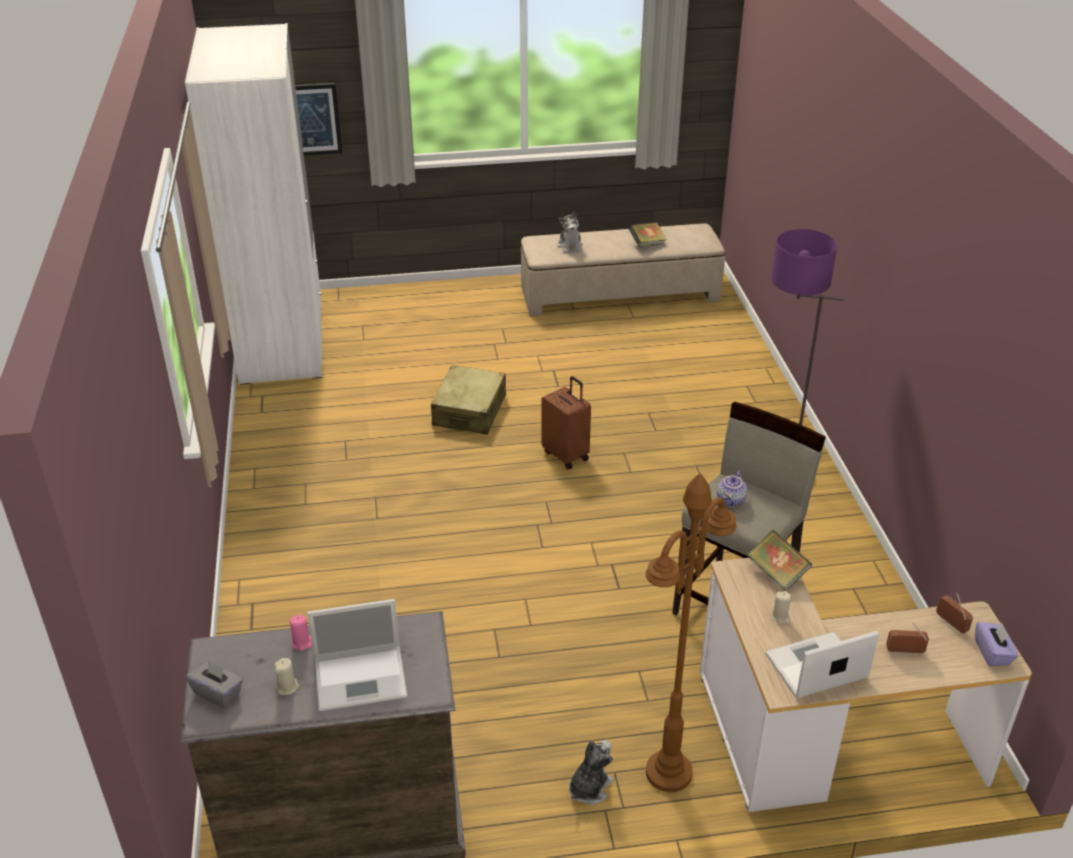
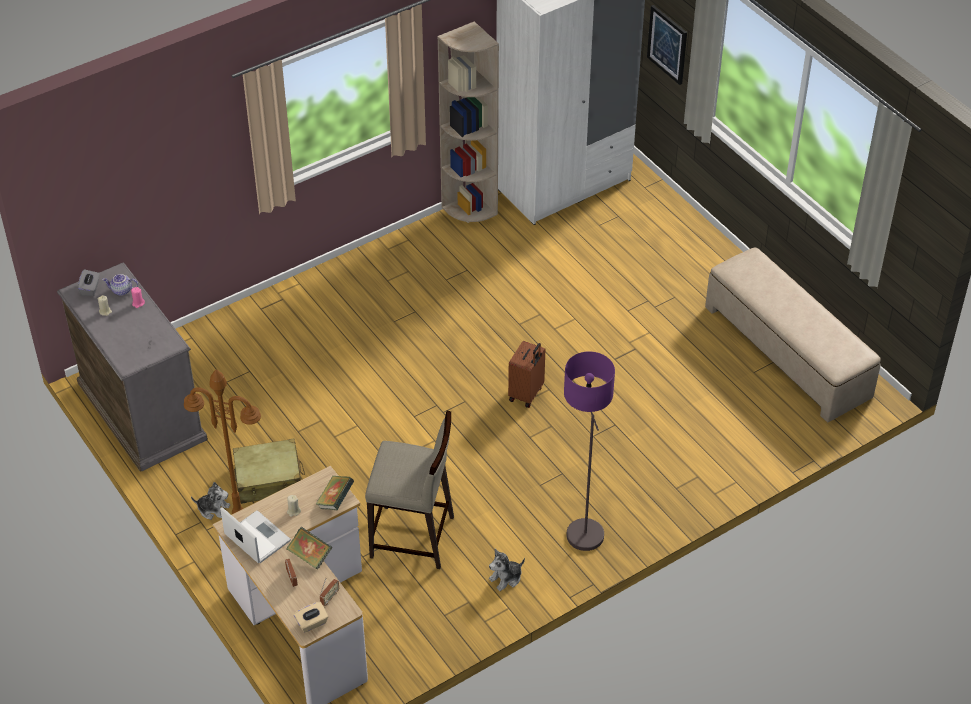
camera: 65 degrees right, 10 degrees up
(260, 413) = (470, 214): none -> beige bookcase
(362, 677) = (124, 336): laptop -> none
(470, 411) = (546, 321): beige suitcase -> beige suitcase (269, 479)
(570, 246) = (759, 281): plush toy -> plush toy (506, 578)
(647, 244) = (801, 328): book -> book (310, 556)
(731, 500) = (402, 460): teapot -> teapot (121, 291)
(992, 653) = (312, 623): purple tissue box -> beige tissue box

